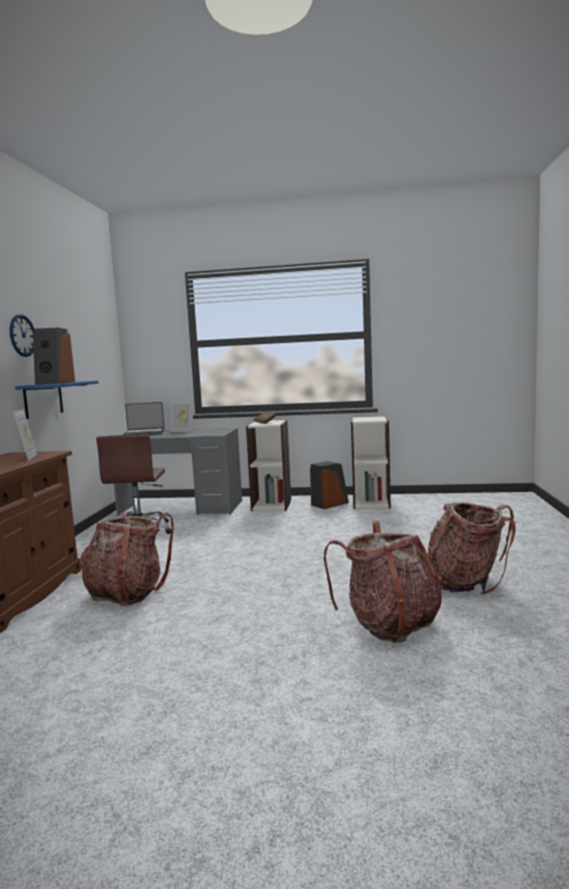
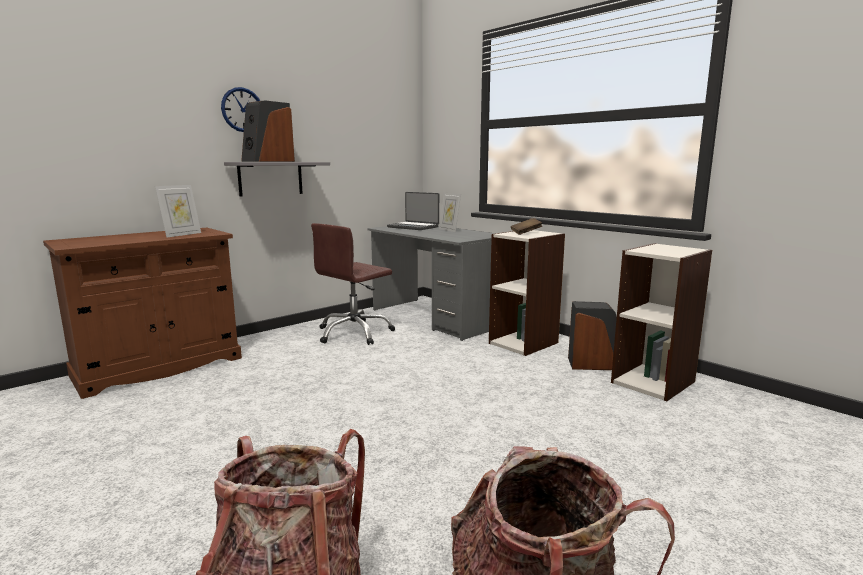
camera: 40 degrees right, 5 degrees up
(43, 399) = (270, 178): blue shelf -> grey shelf
(127, 593) = (213, 399): backpack -> none

